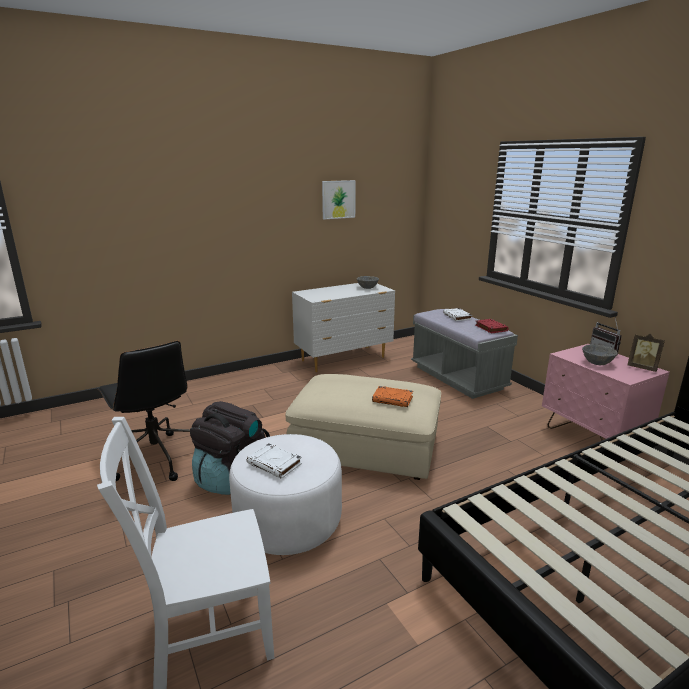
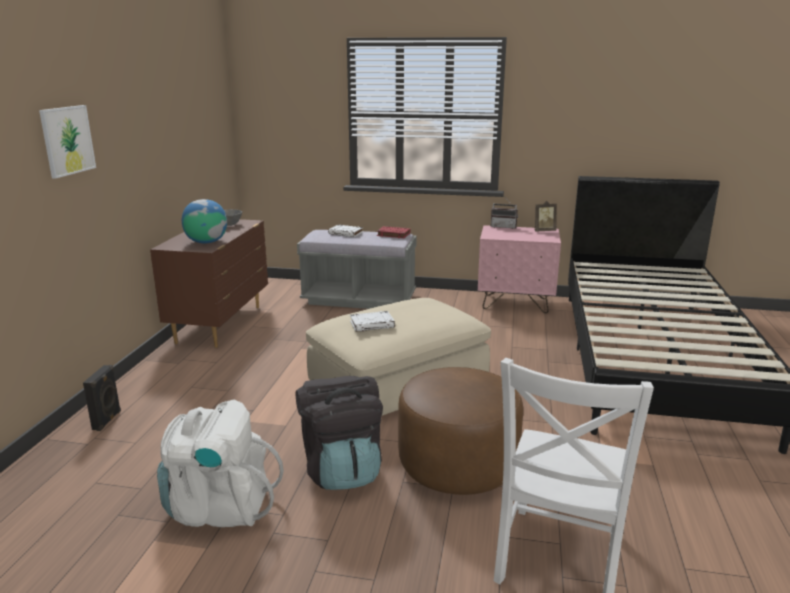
camera: 50 degrees left, 0 degrees up
(156, 458) = (219, 507): black office chair -> white backpack
(205, 387) = (108, 420): none -> black speaker
(275, 464) = (469, 396): white book -> white book (372, 324)
(288, 522) = (457, 464): white ottoman -> brown ottoman
(326, 295) = (206, 242): none -> globe
(338, 199) = (171, 113): picture -> picture (67, 140)
(344, 359) = (221, 324): white dresser -> brown dresser
(393, 399) = (434, 314): orange book -> none
(597, 363) = (517, 236): grey bowl -> none

